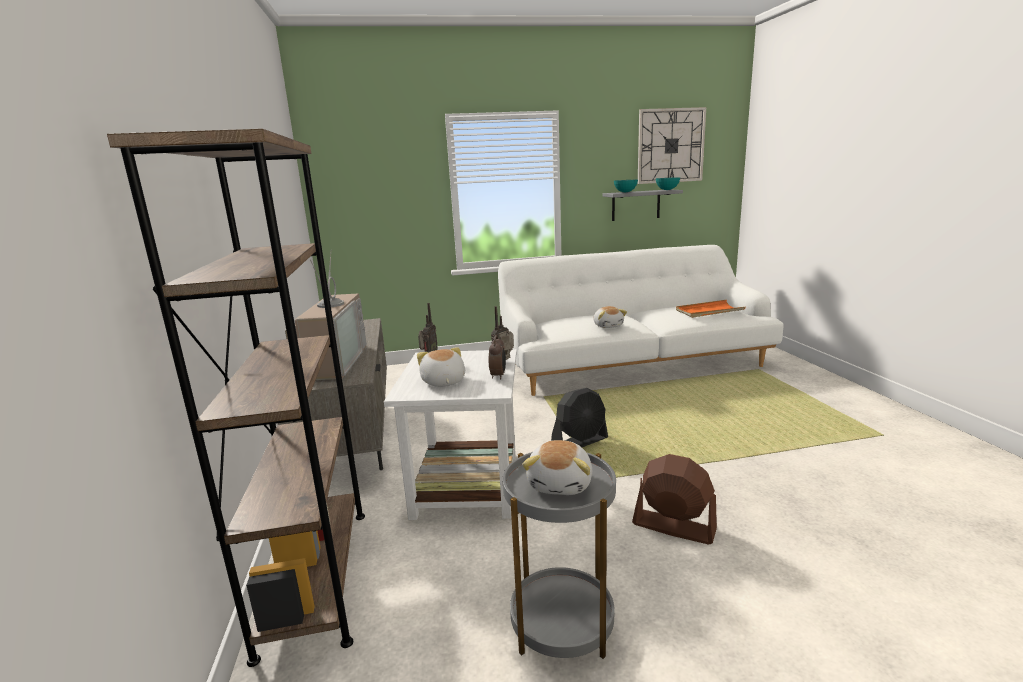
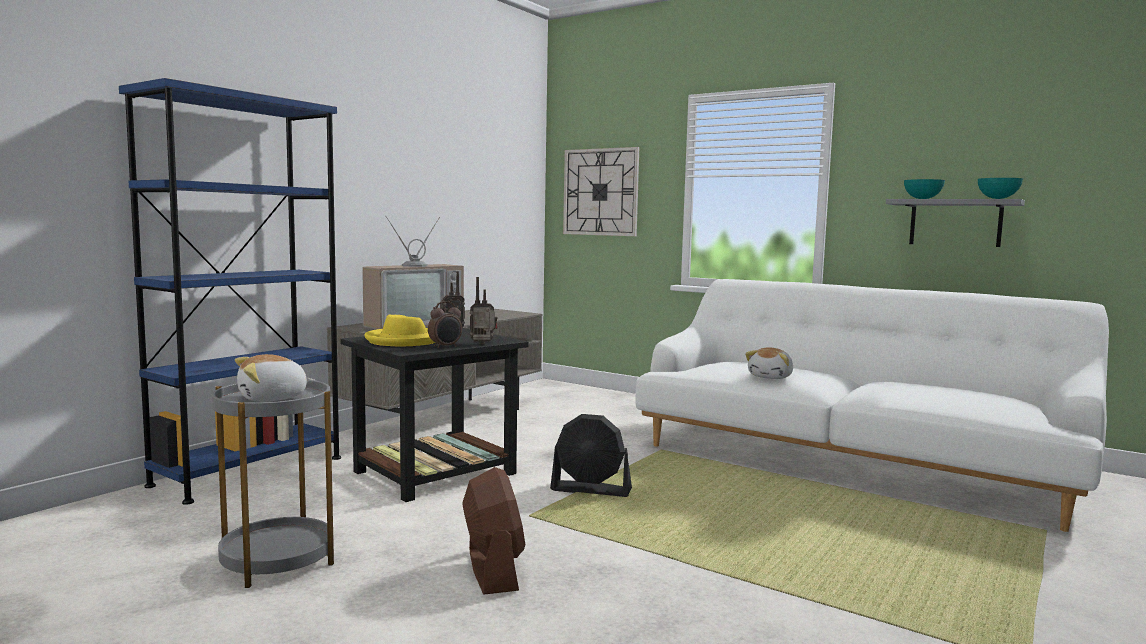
camera: 45 degrees right, 10 degrees down
(316, 577) = (249, 471): brown bookcase -> blue bookcase
(443, 382) = (404, 340): plush toy -> yellow hat
(467, 483) = (436, 472): white side table -> black side table
(670, 146) = (1031, 128): wall clock -> wall clock (600, 192)
(709, 311) = (966, 398): orange tray -> none

